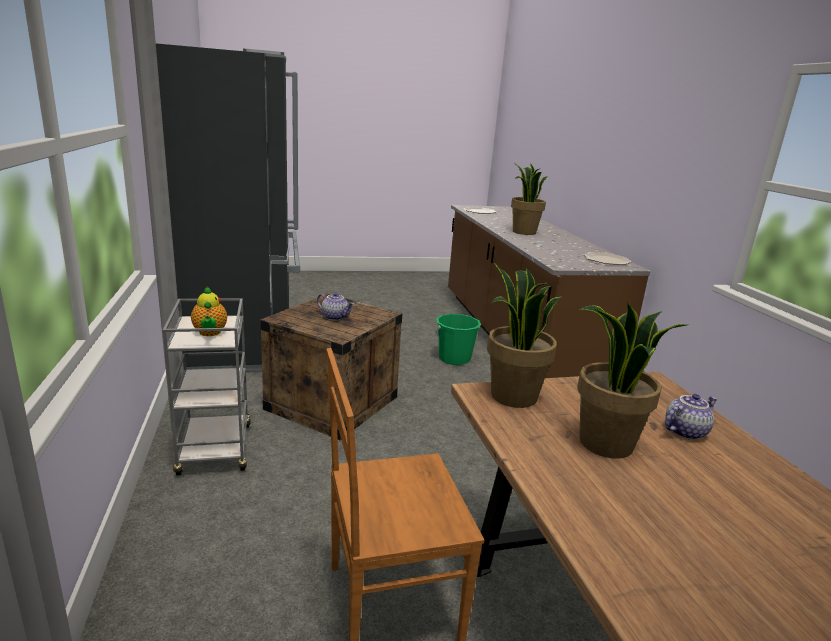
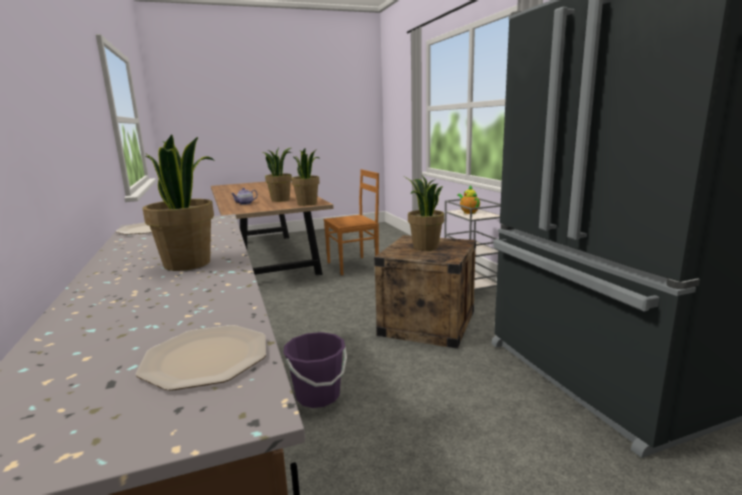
camera: 175 degrees right, 5 degrees down
(335, 317) = (425, 247): teapot -> potted plant
(454, 359) = (318, 396): green bucket -> purple bucket

